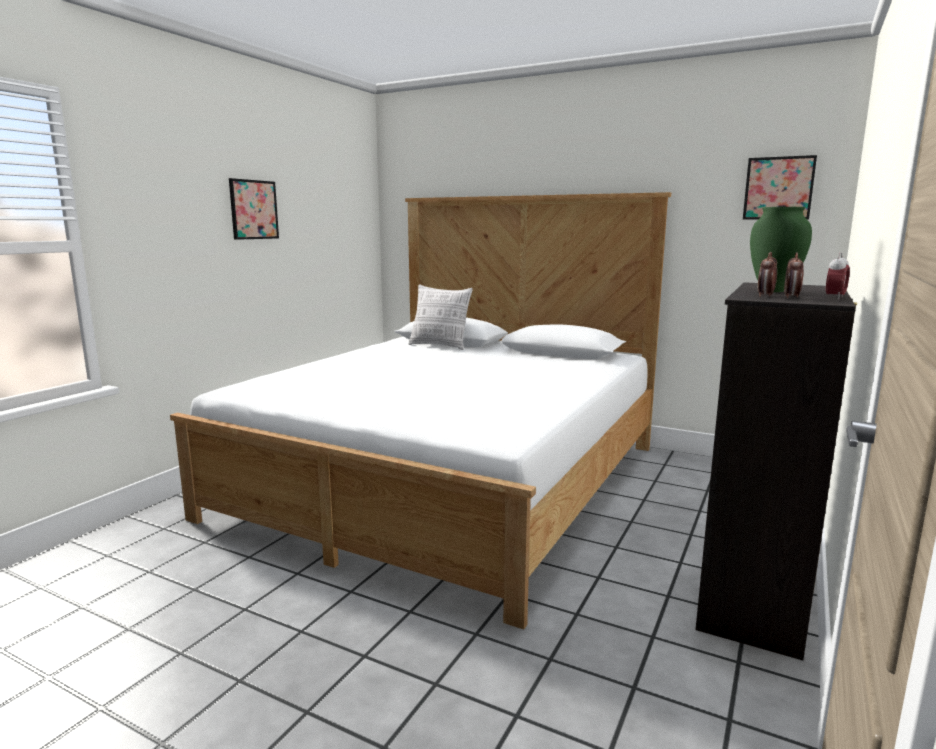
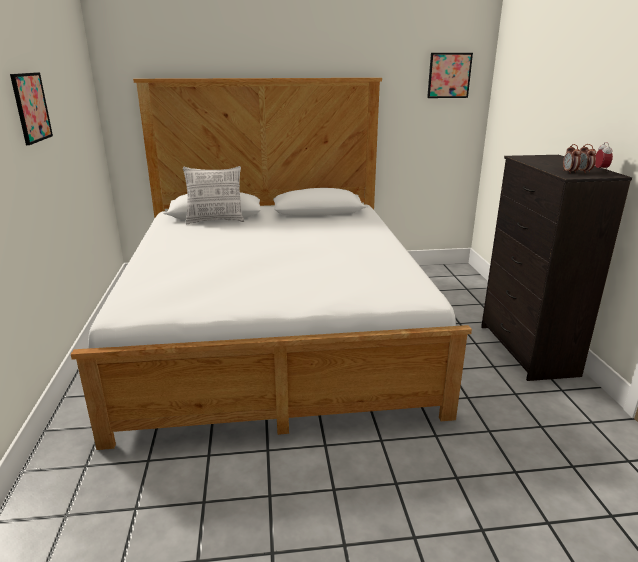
camera: 35 degrees left, 10 degrees up
(774, 291) = (554, 165): green vase -> none

